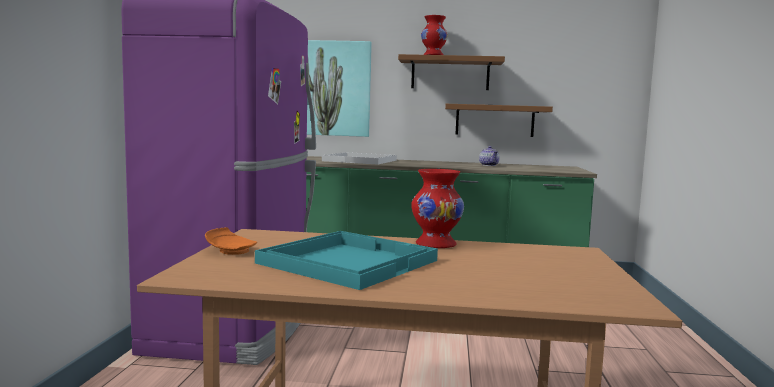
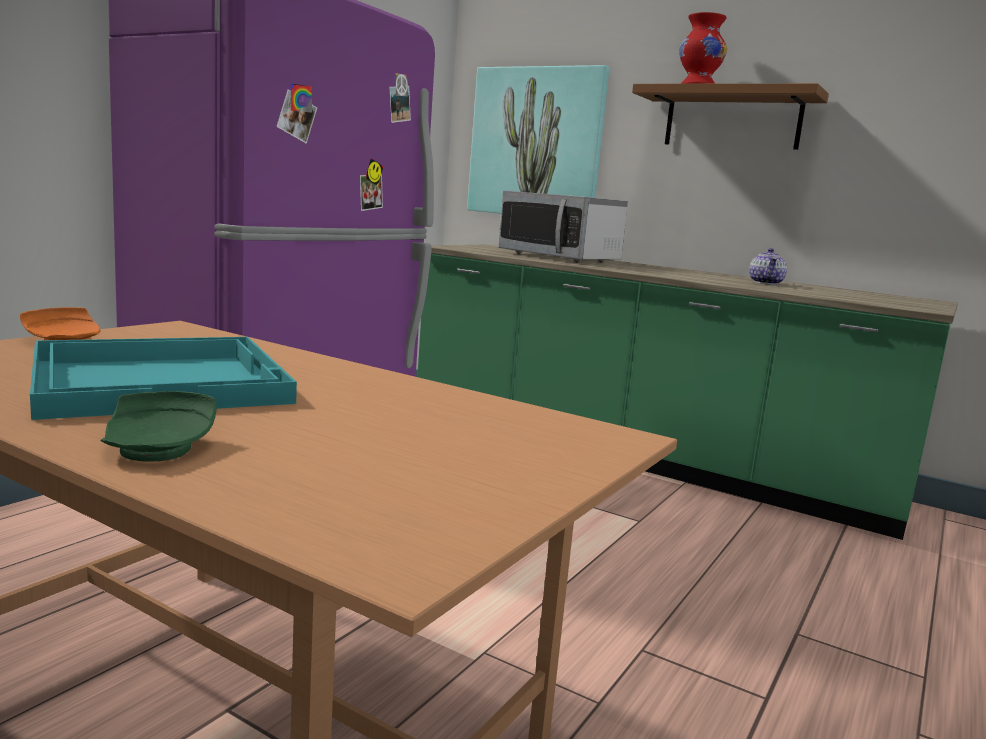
camera: 25 degrees right, 5 degrees up
(361, 160) = (559, 257): white tray -> microwave
(436, 244) = (377, 382): red vase -> none
(449, 289) = (160, 447): none -> green plate
(494, 120) = (803, 205): brown shelf -> none

